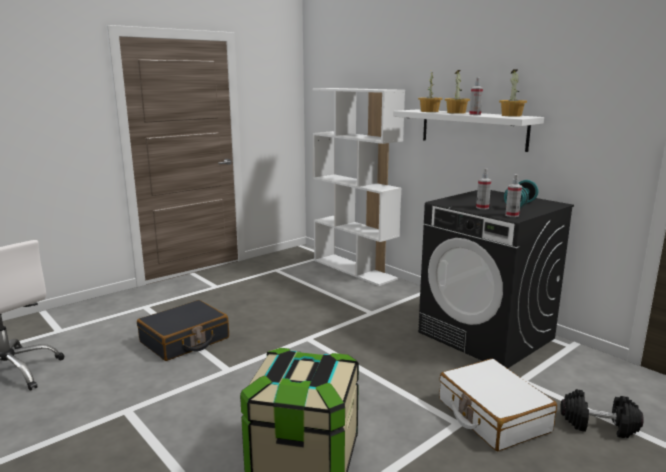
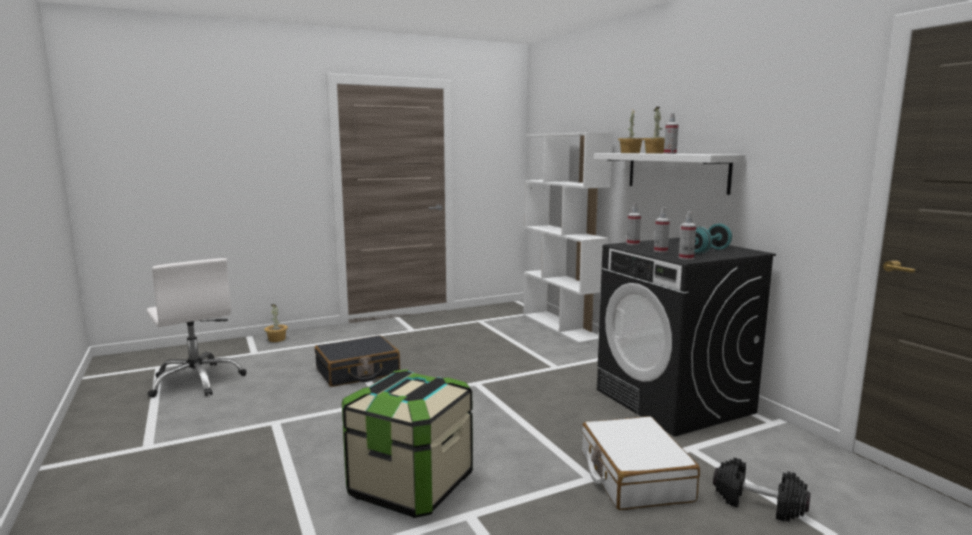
camera: 15 degrees right, 5 degrees down
(450, 200) = (632, 244): none -> spray bottle
(511, 115) = (709, 154): potted plant -> potted plant (276, 339)

